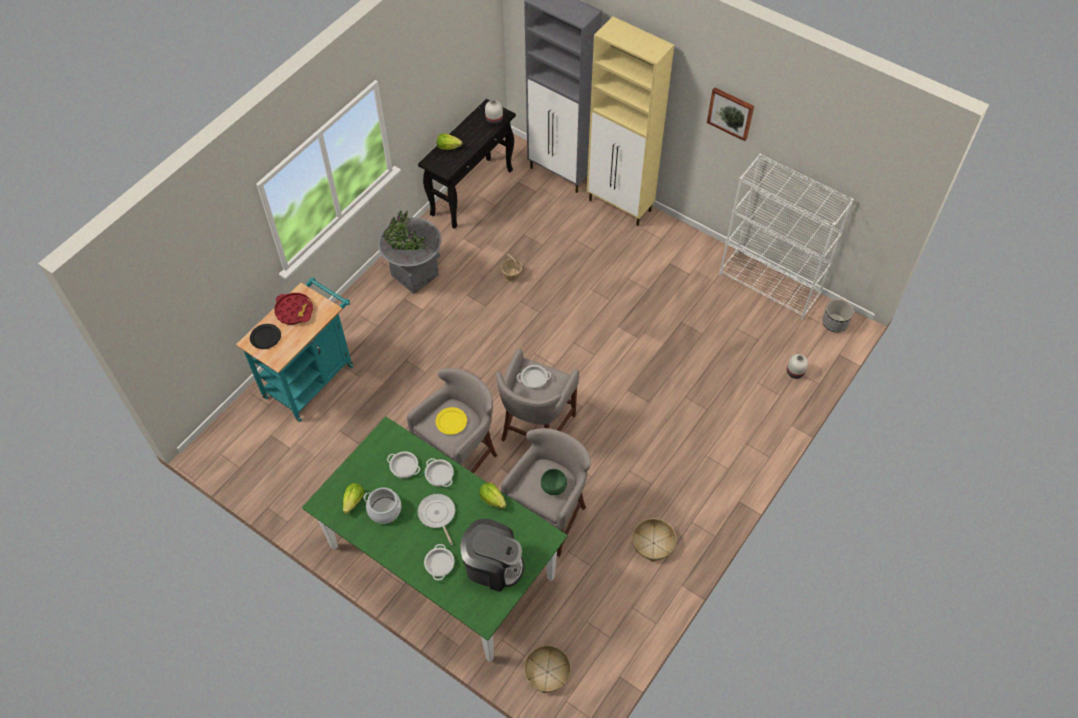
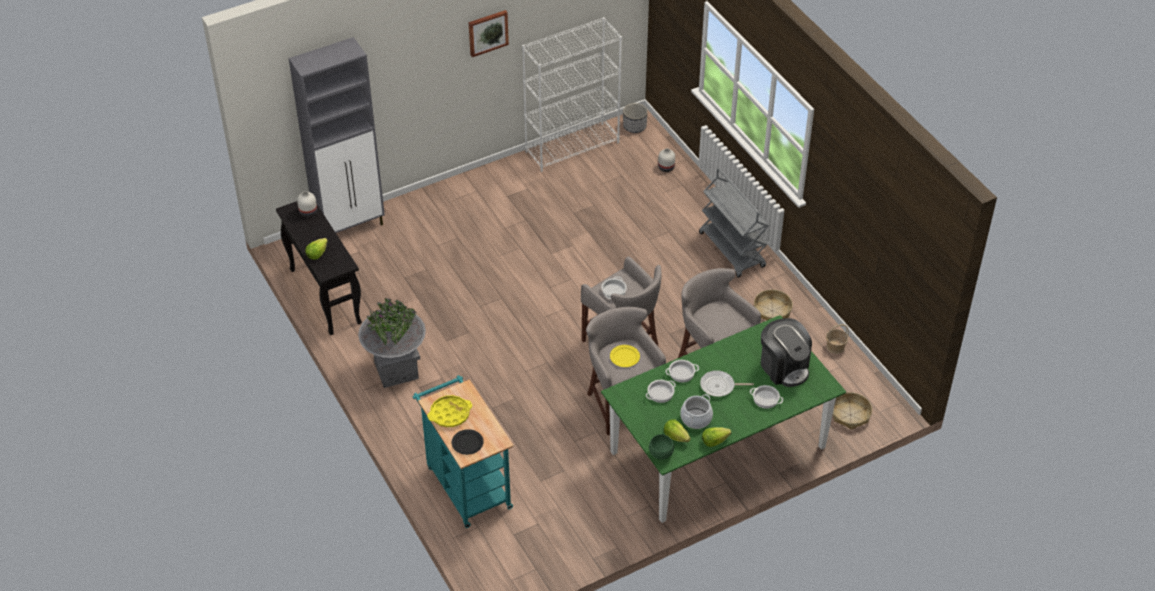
camera: 65 degrees left, 10 degrees down
(294, 311) = (450, 414): red tray -> yellow tray
(492, 499) = (723, 347): lettuce -> lettuce (714, 441)
(492, 565) = (784, 367): coffee machine -> coffee machine turned 105 degrees clockwise
(511, 275) = (446, 302): basket -> basket (835, 346)
(554, 488) = (726, 315): green bowl -> green bowl (661, 454)
(620, 206) = (420, 202): beige cabinet -> none
(716, 475) = (732, 250): none -> grey cart

